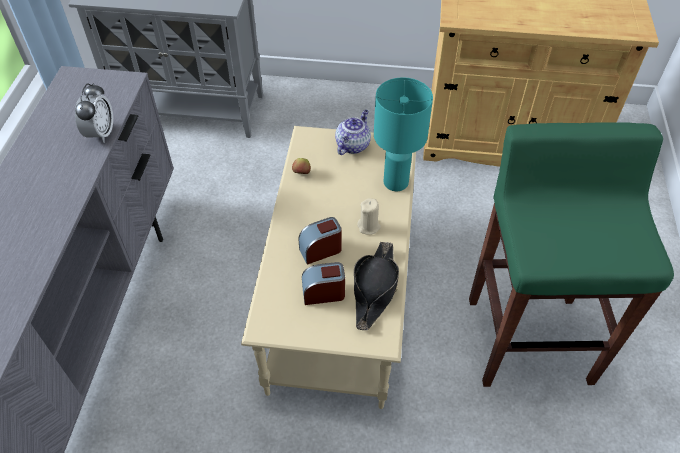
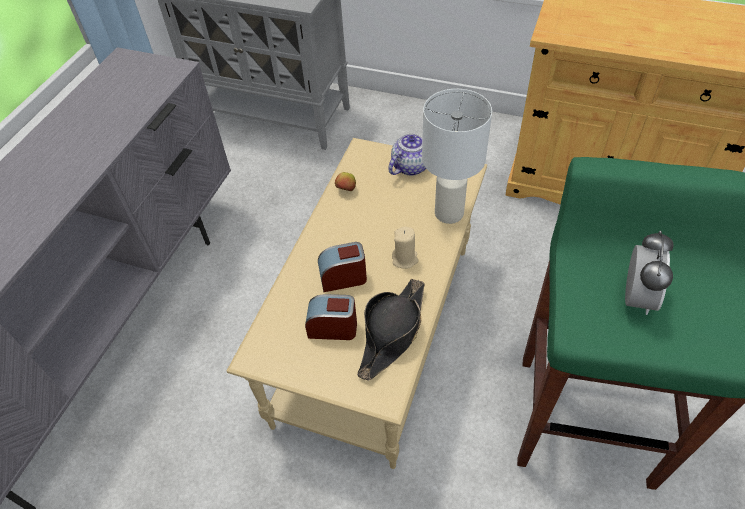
camera: 15 degrees right, 0 degrees up
(101, 133) = (130, 119): alarm clock -> alarm clock (636, 297)
(396, 182) = (449, 213): turquoise table lamp -> white table lamp

